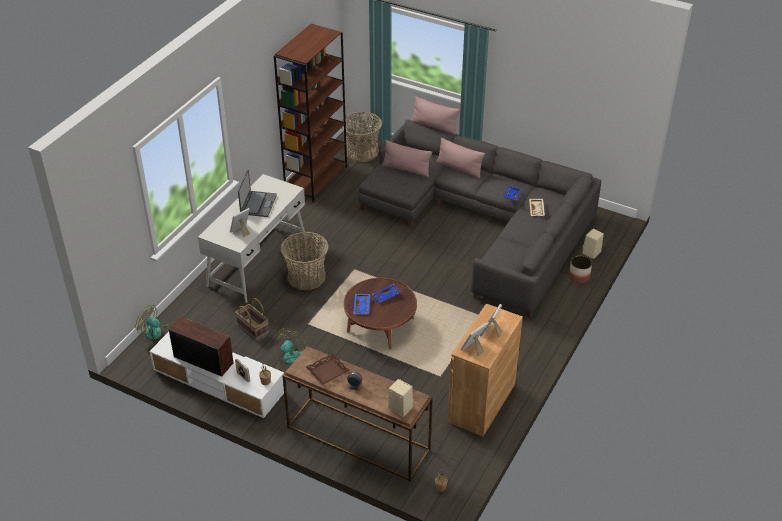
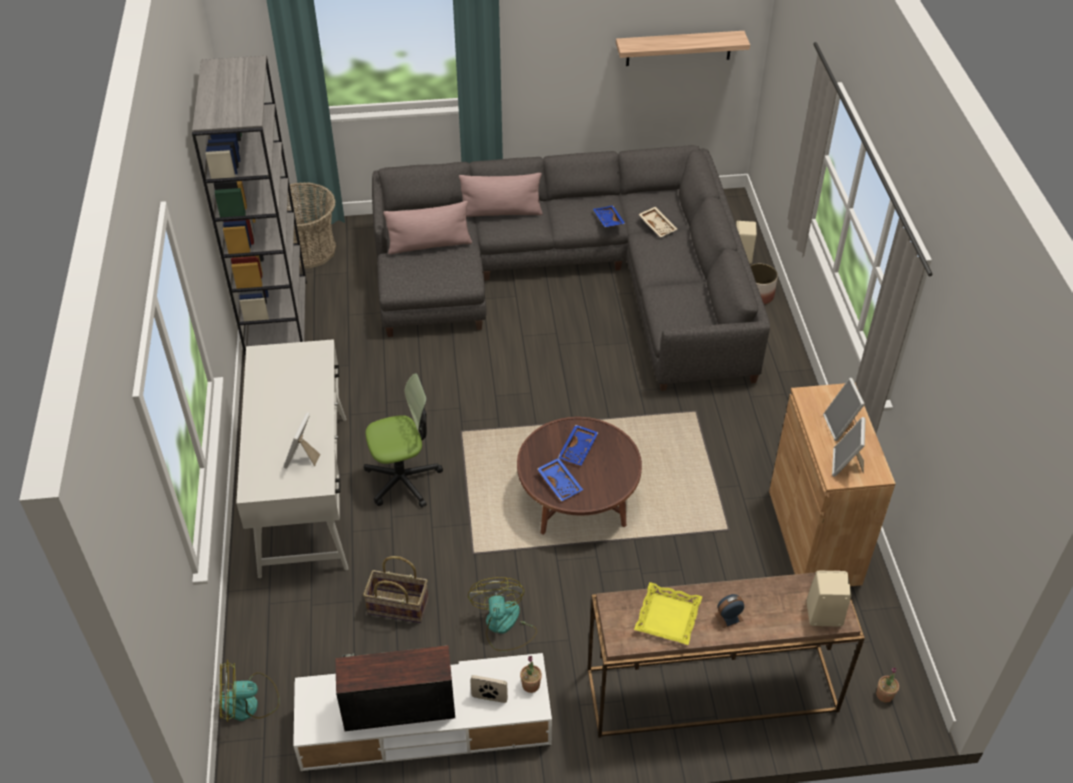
camera: 35 degrees left, 5 degrees up
(258, 204) = (287, 400): laptop -> none
(306, 277) = (403, 479): basket -> office chair
(316, 179) = (276, 321): brown bookcase -> grey bookcase
(327, 371) = (668, 617): brown tray -> yellow tray
(434, 126) = (428, 163): pink pillow -> none
(596, 110) = (679, 48): none -> shelf

